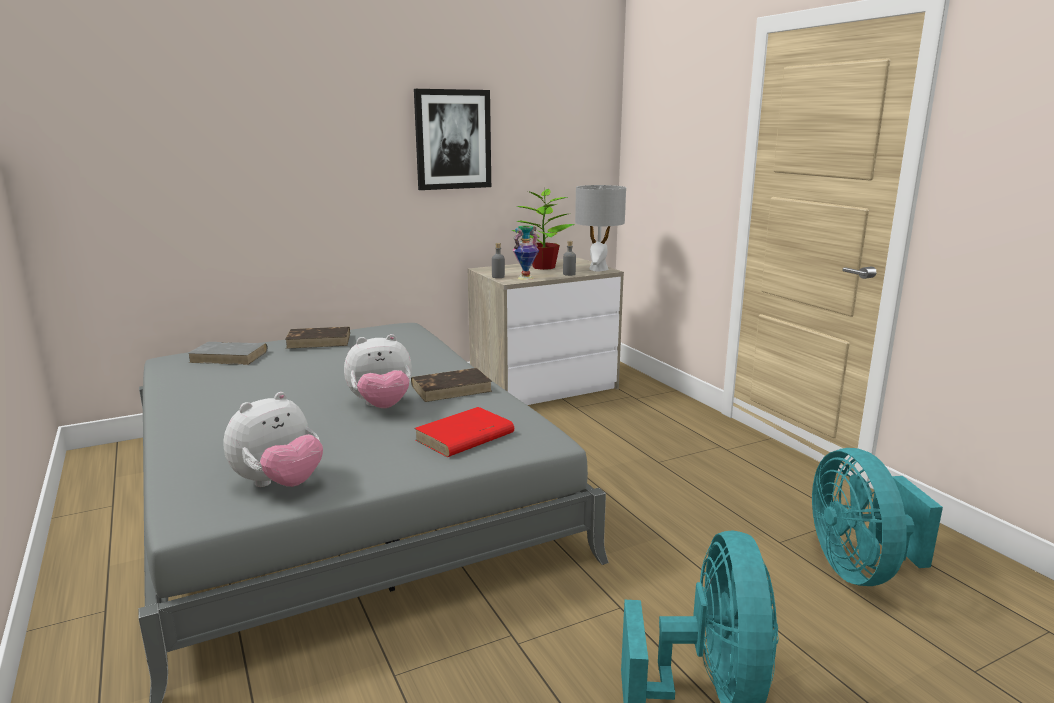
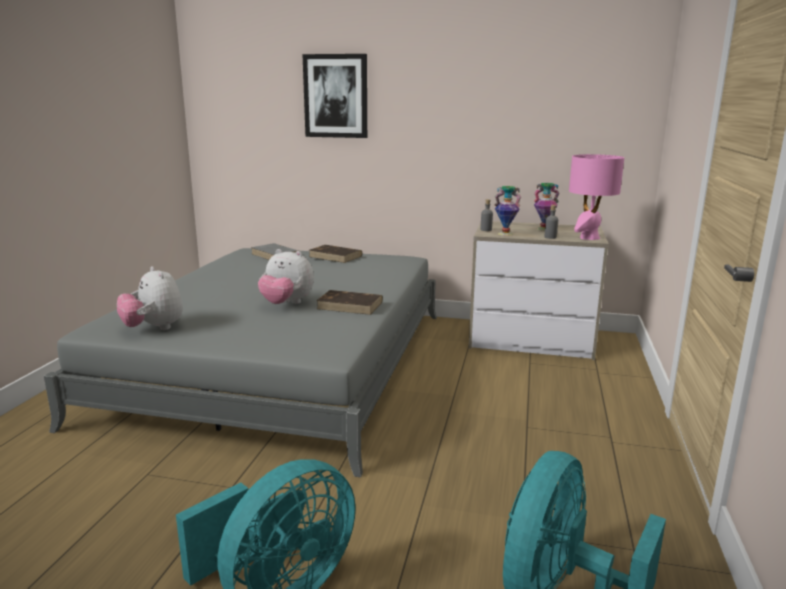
camera: 40 degrees right, 0 degrees up
(279, 484) = (154, 328): plush toy -> plush toy turned 60 degrees clockwise
(453, 139) = (479, 107): picture -> picture (336, 96)
(464, 437) = (289, 336): red book -> none
(543, 267) = (543, 229): potted plant -> vase
(598, 269) = (589, 238): grey table lamp -> pink table lamp

